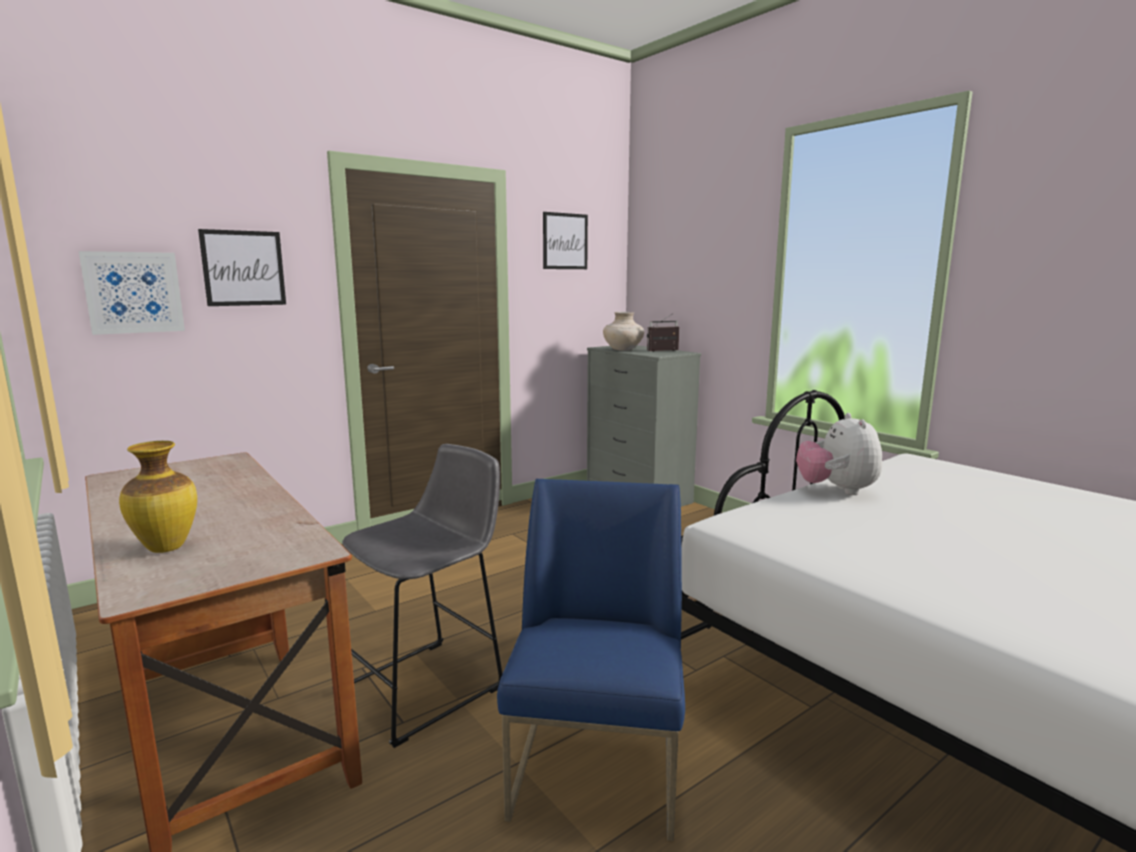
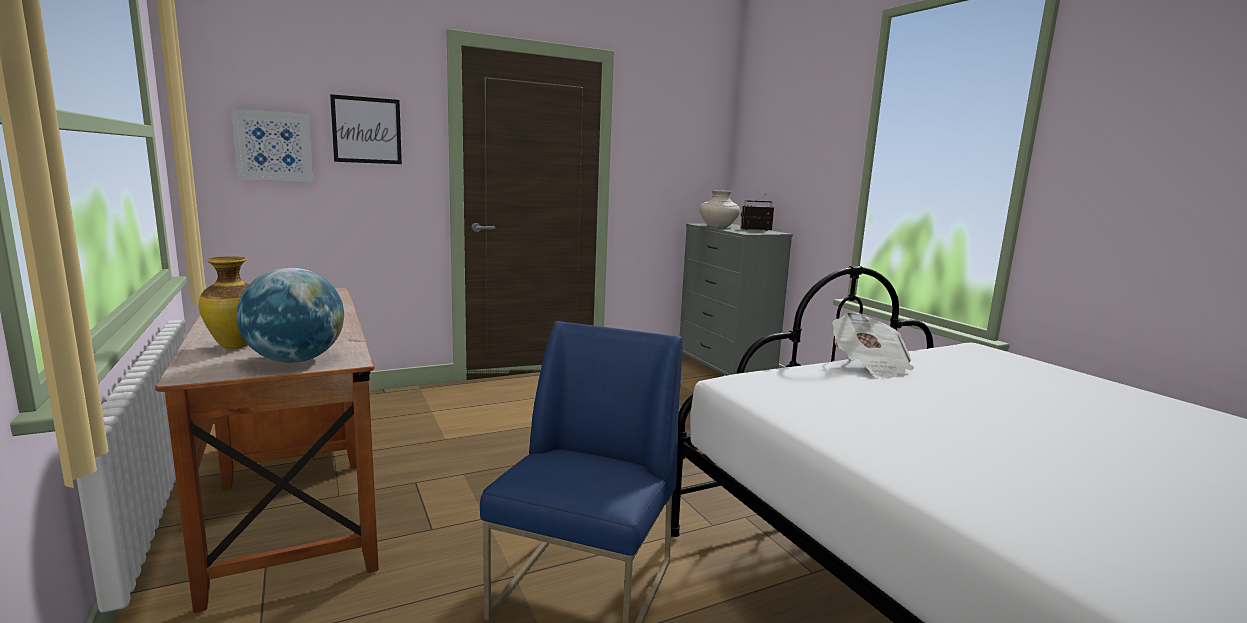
camera: 10 degrees right, 0 degrees up
(254, 558) = (296, 360): none -> globe
(428, 686) = (465, 504): grey stool -> none
(565, 241) = (670, 120): picture -> none
(836, 490) = (869, 366): plush toy -> newspaper

